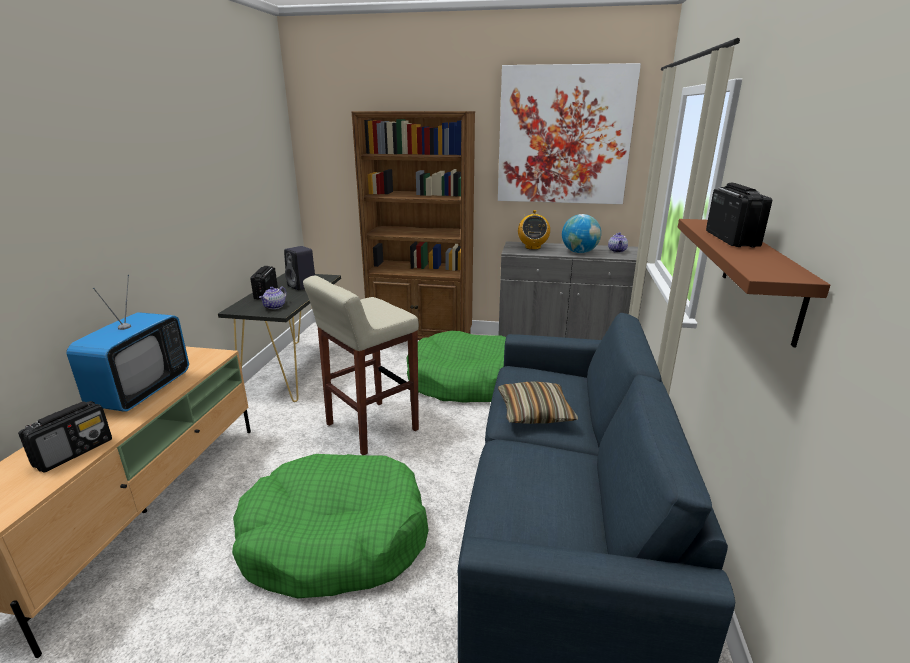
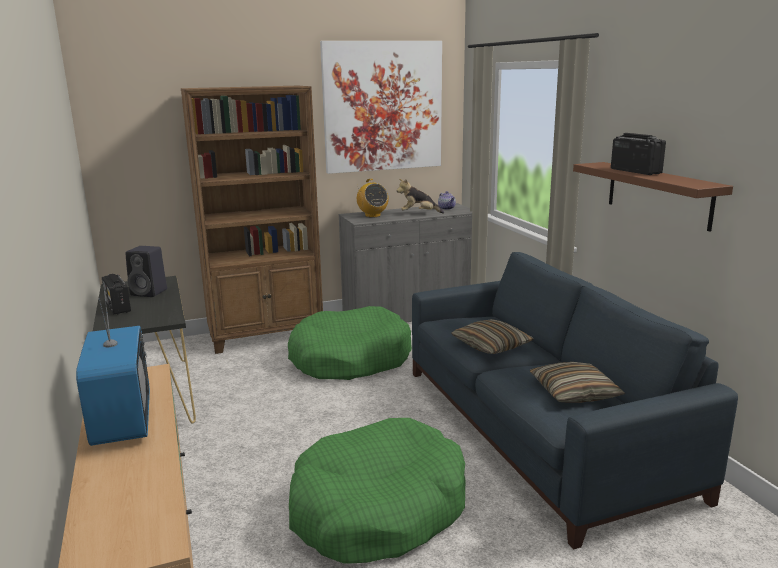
camera: 30 degrees left, 5 degrees down
(74, 452) = (145, 482): radio -> none
(275, 307) = (153, 316): teapot -> none
(370, 427) = (304, 420): beige stool -> none
(556, 501) = (574, 392): none -> pillow
(579, 252) = (419, 214): globe -> plush toy

